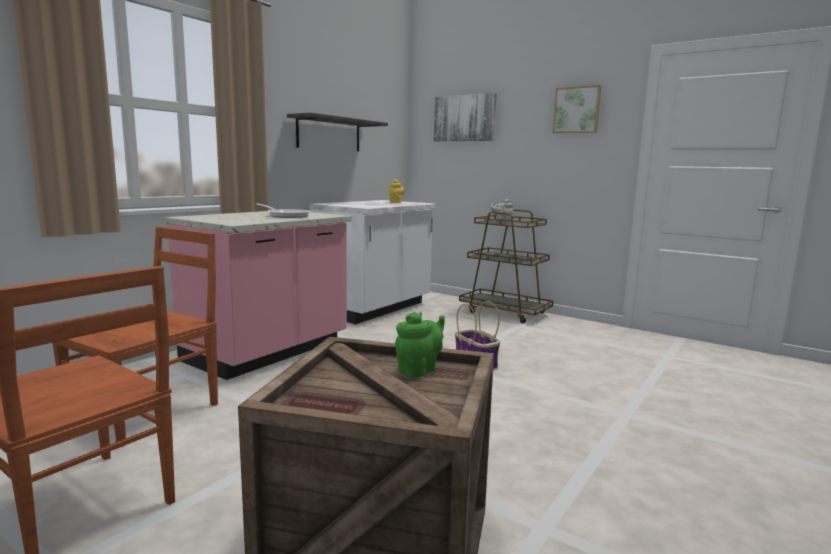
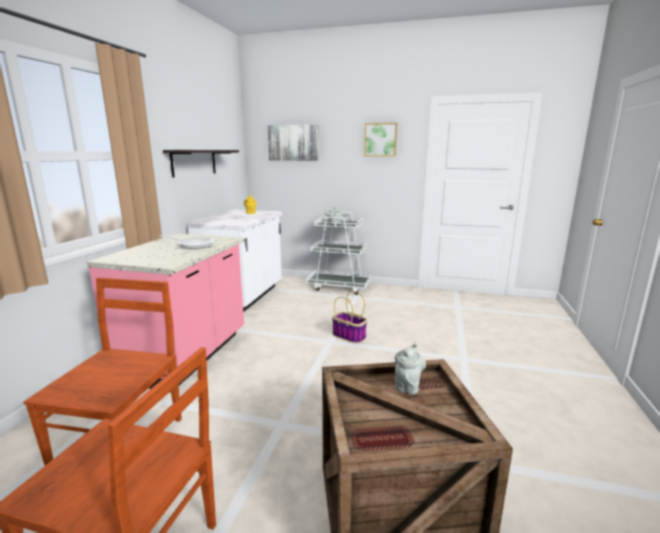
camera: 20 degrees left, 5 degrees up
(419, 370) = (408, 385): green teapot -> grey teapot
(505, 312) = (339, 286): brown cart -> white cart

